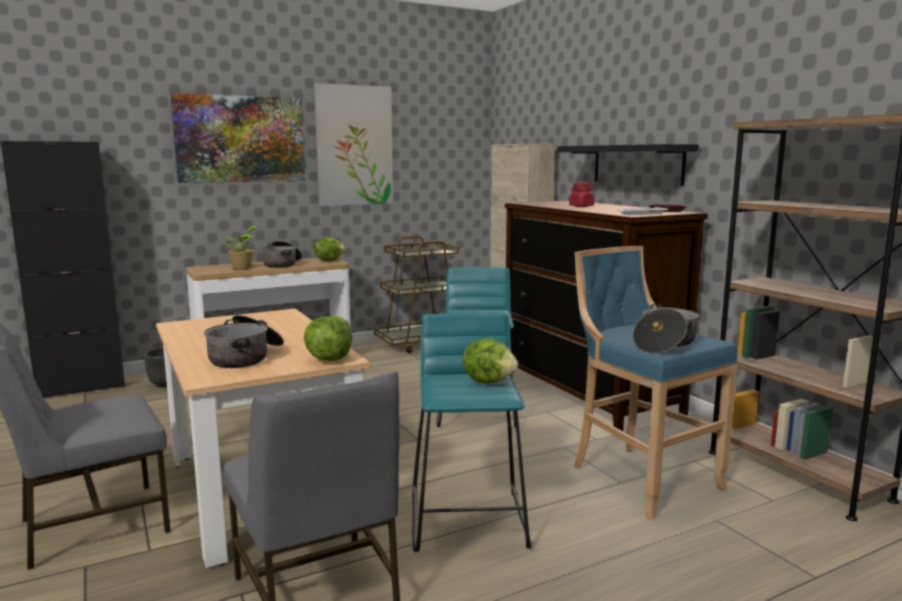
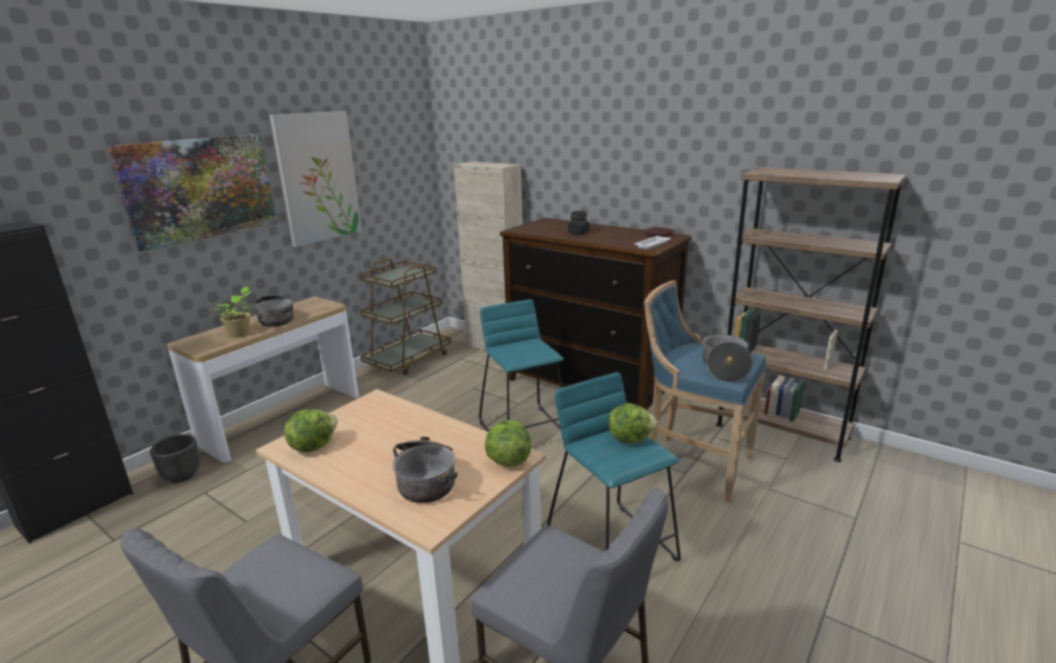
camera: 25 degrees left, 10 degrees up
(329, 260) = (320, 304): lettuce -> lettuce (312, 446)
(581, 206) = (578, 232): red jar -> black jar
(637, 164) = (614, 189): black shelf -> none

